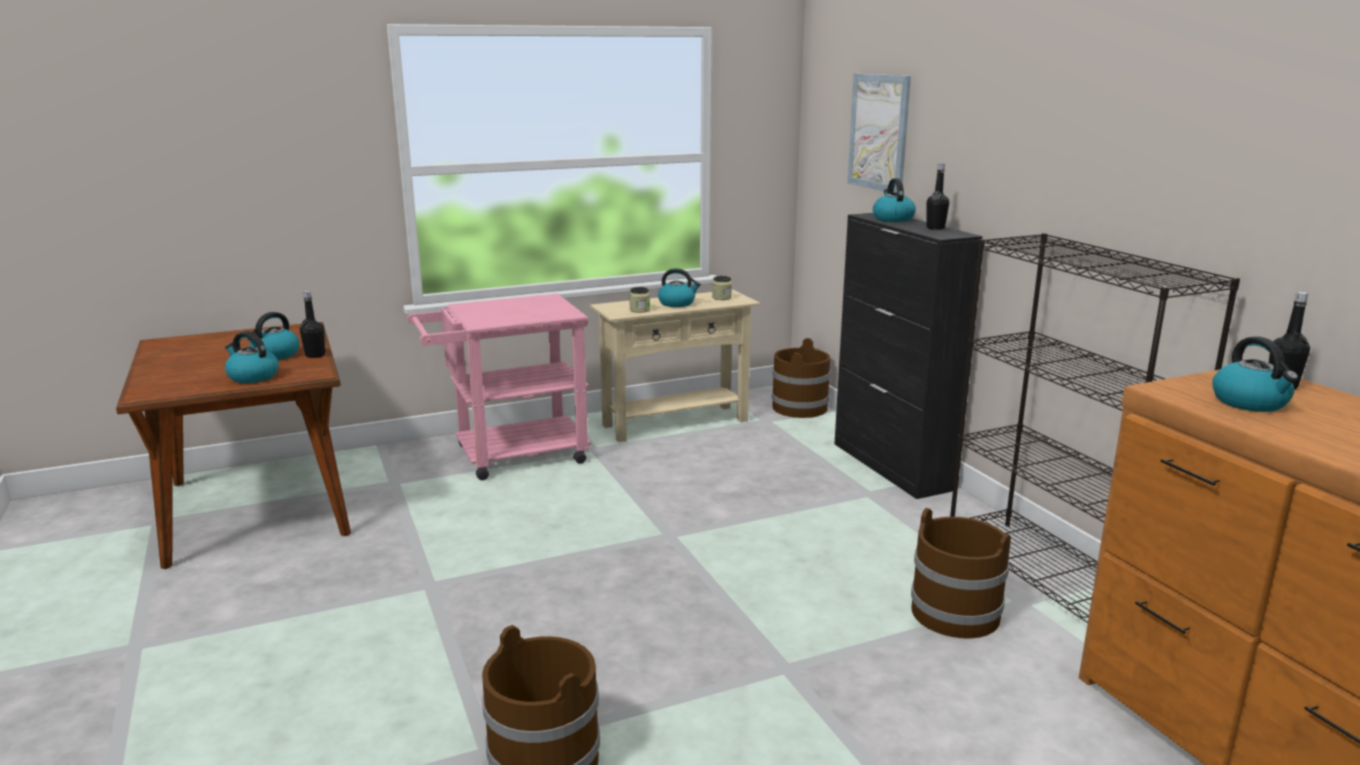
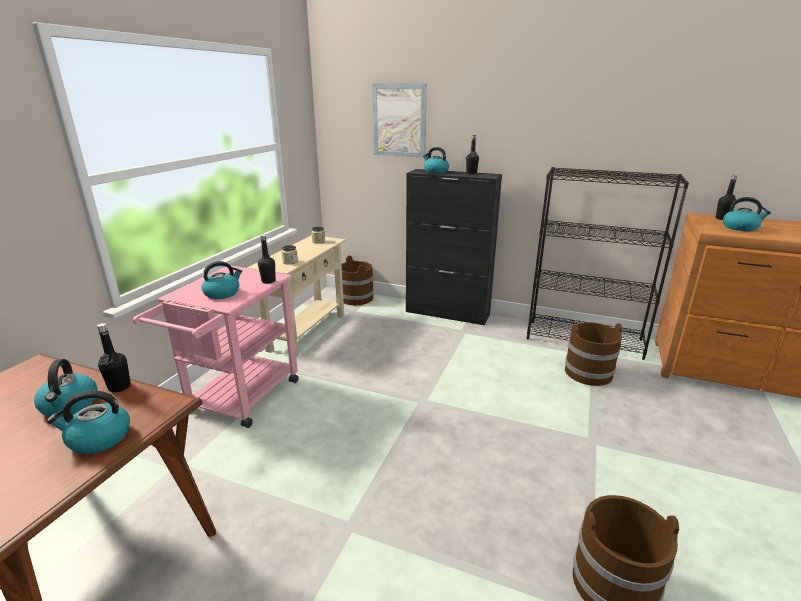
camera: 45 degrees left, 5 degrees up
(553, 315) = (268, 281): none -> black bottle
(677, 303) = (302, 251): kettle -> kettle (222, 293)

